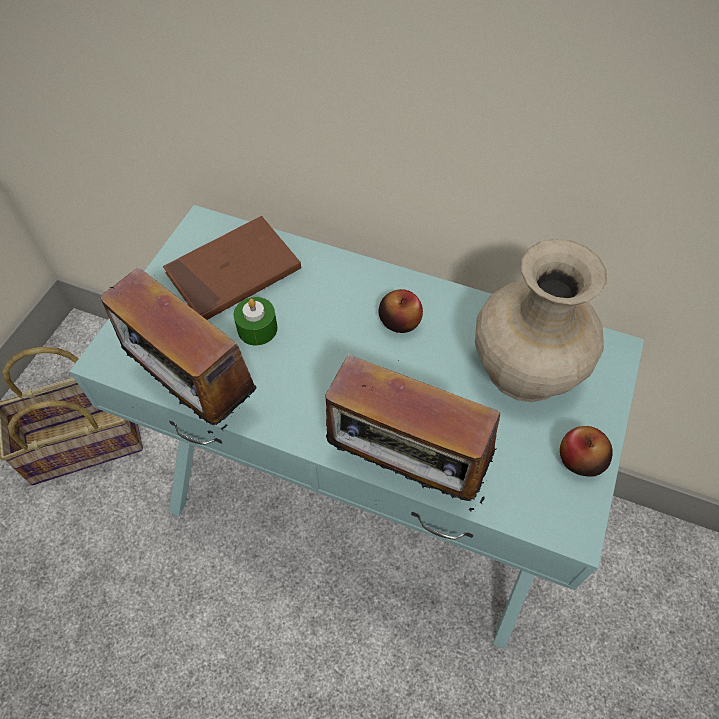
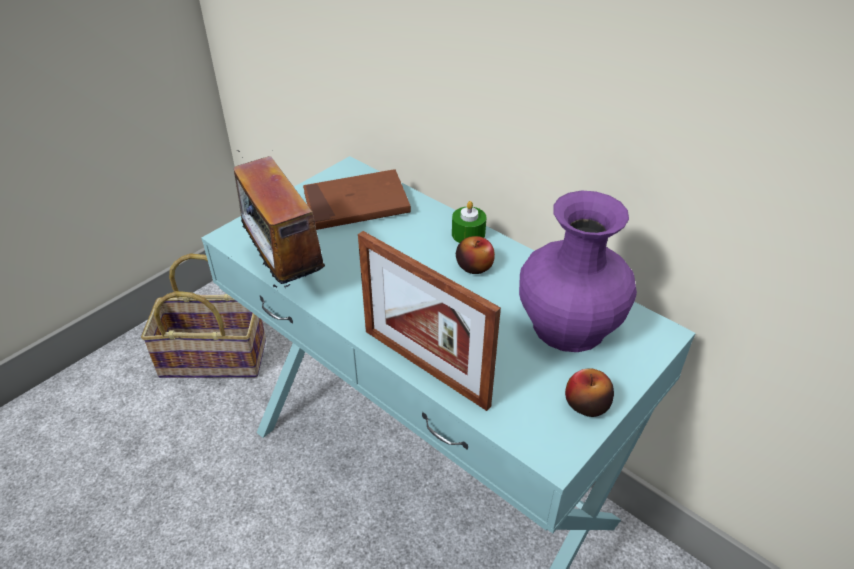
camera: 20 degrees right, 15 degrees down
(257, 329) = (355, 244): green candle -> green candle (468, 234)
(405, 468) = (425, 367): radio -> picture frame
(527, 369) = (570, 326): beige vase -> purple vase

